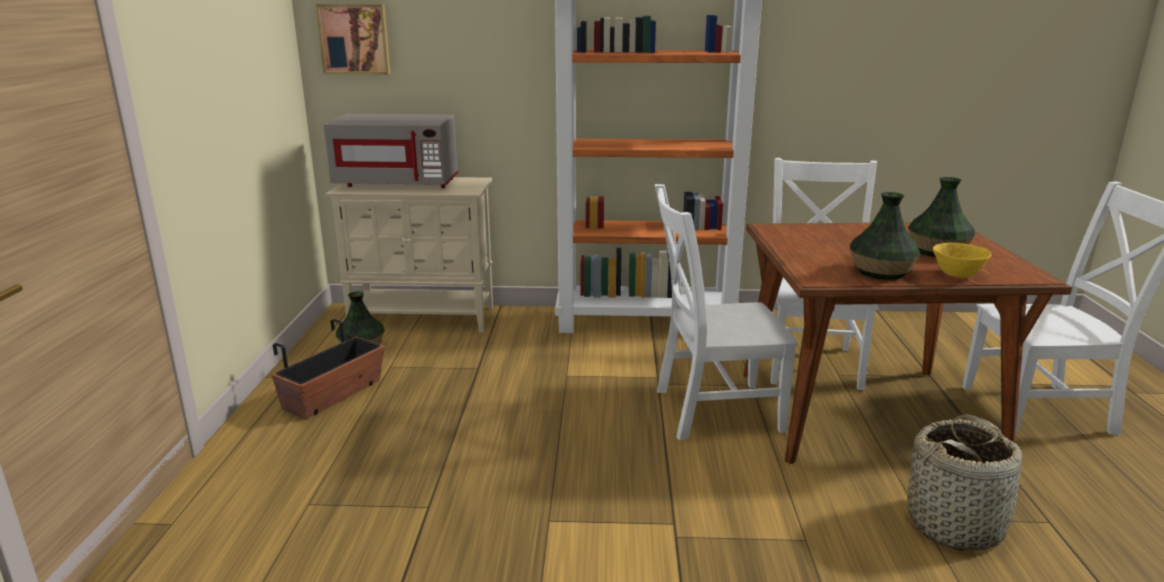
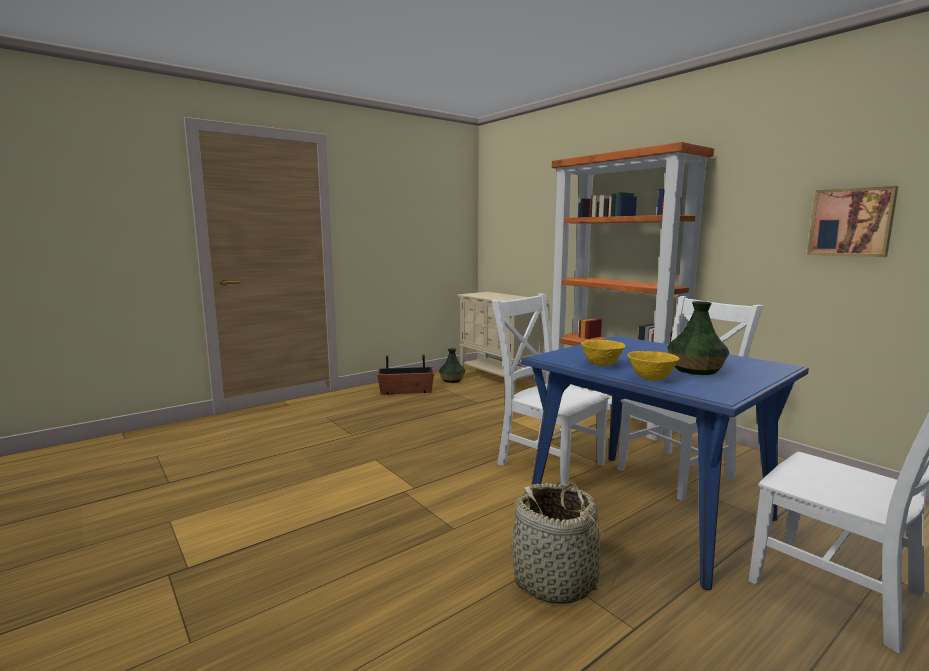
camera: 50 degrees right, 10 degrees down
(355, 39) = (497, 216): picture -> picture (851, 222)
(397, 183) = (496, 295): grey microwave -> none
(866, 412) = (649, 509): brown dining table -> blue dining table
(881, 272) = (602, 365): vase -> yellow bowl

